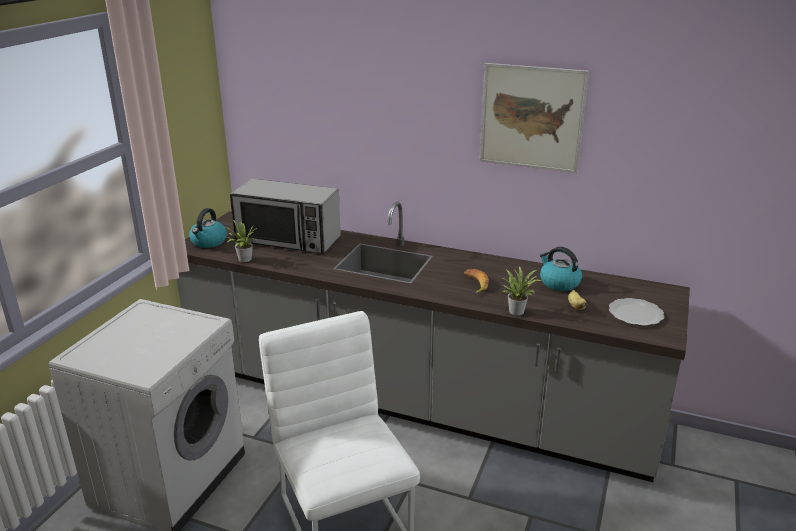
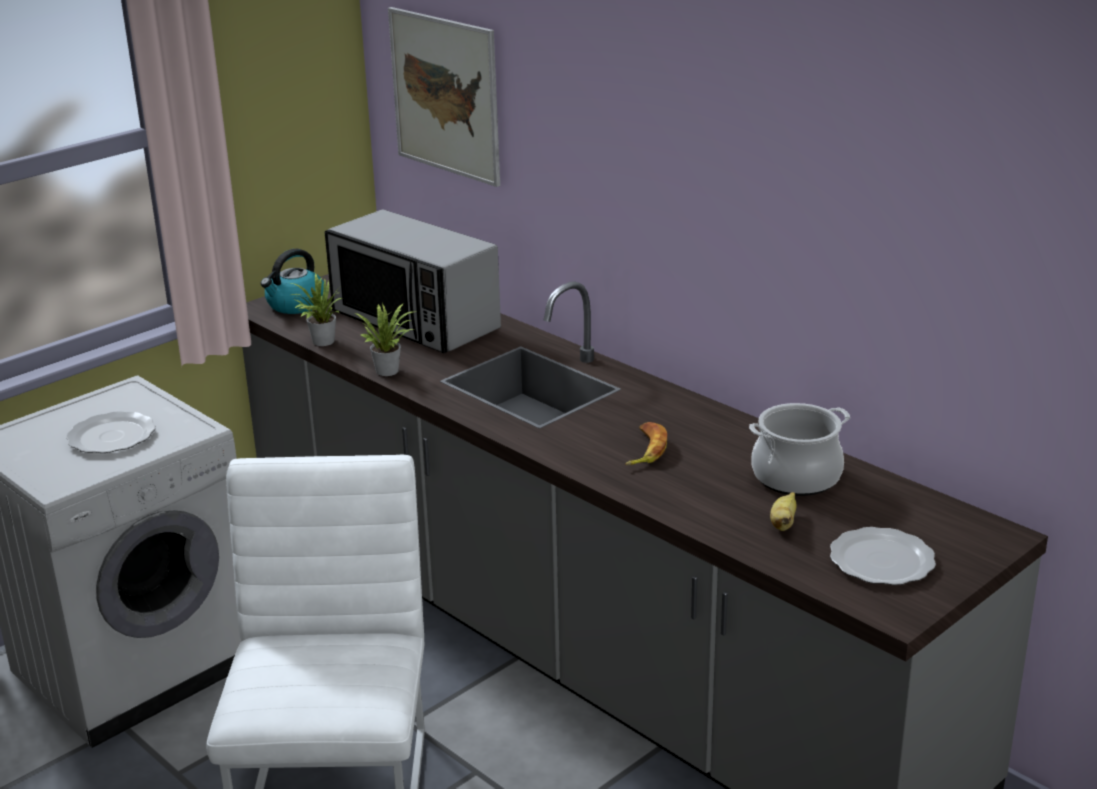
camera: 25 degrees right, 0 degrees up
(157, 337) = (113, 436): none -> plate
(517, 310) = (671, 508): potted plant -> potted plant (390, 370)
(531, 118) = (788, 159): picture -> picture (445, 95)
(559, 283) = (796, 477): kettle -> cooking pot

